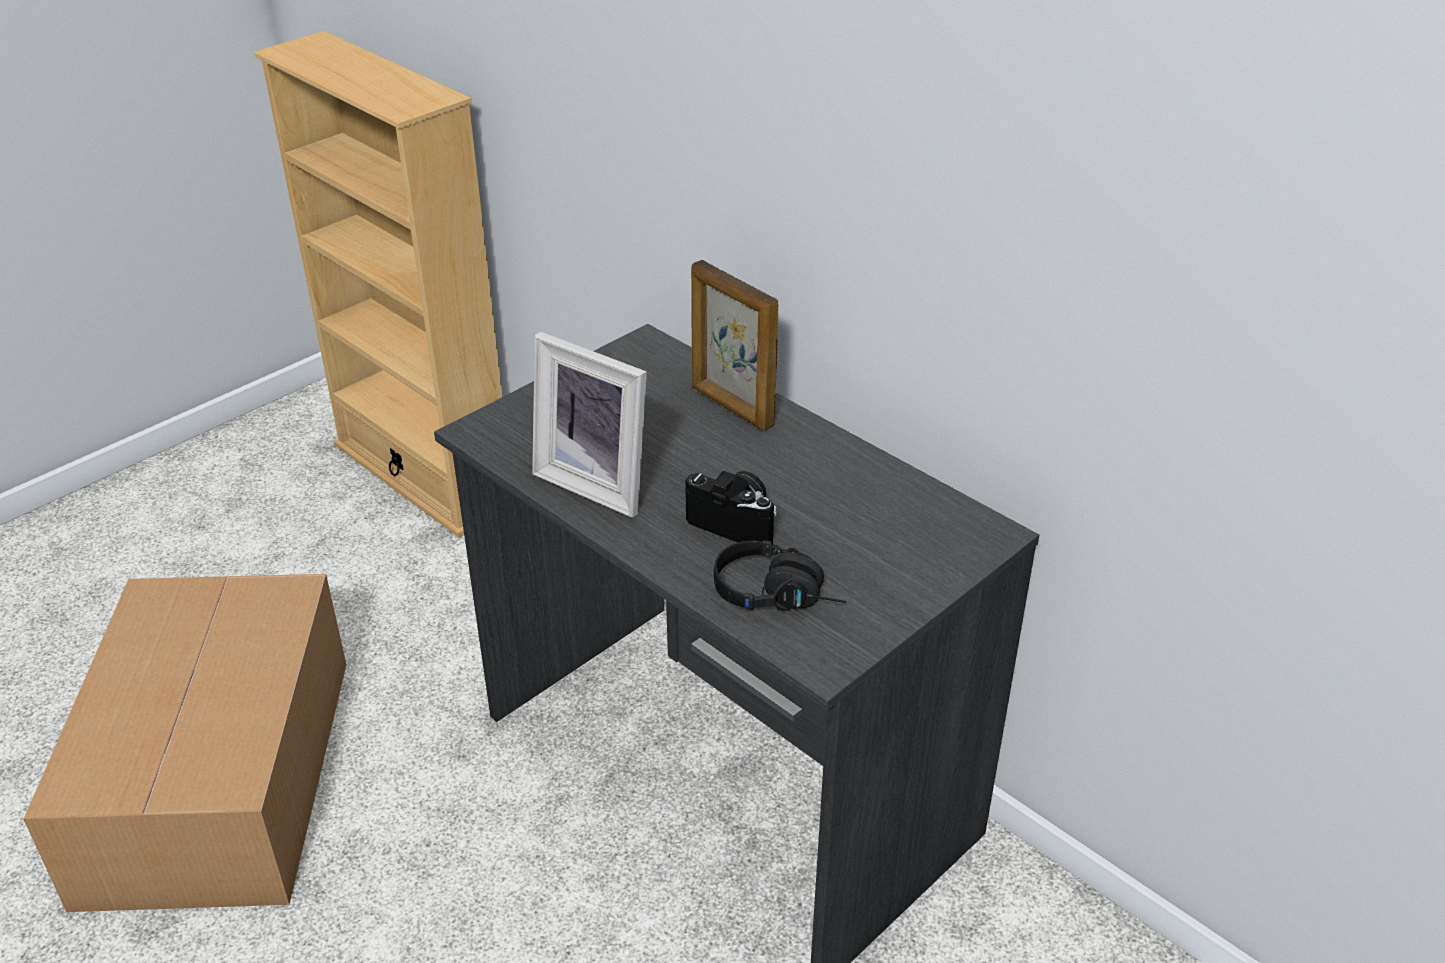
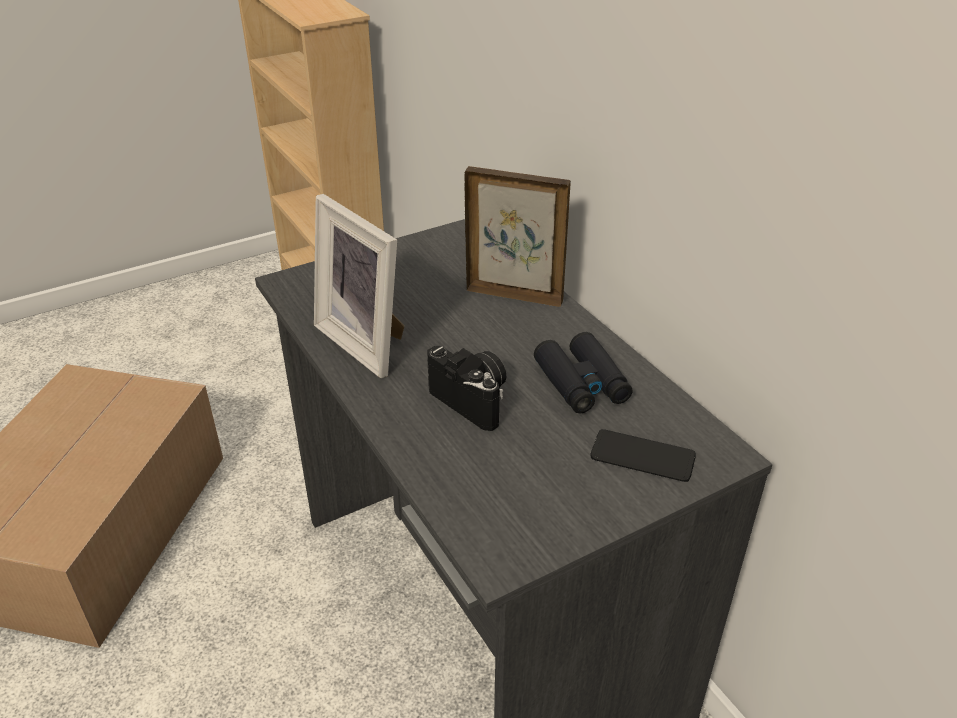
camera: 15 degrees right, 0 degrees up
(731, 407) = (514, 294): picture frame -> picture frame turned 135 degrees clockwise
(781, 596) = (485, 479): black headphones -> none
(837, 489) = (582, 383): none -> black binoculars
(920, 548) = (642, 456): none -> phone

